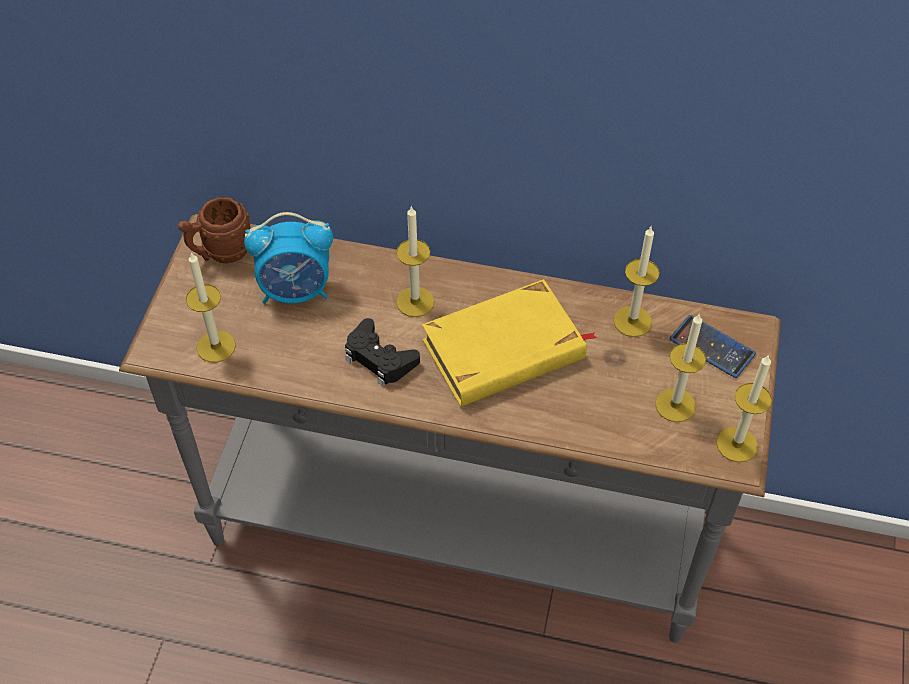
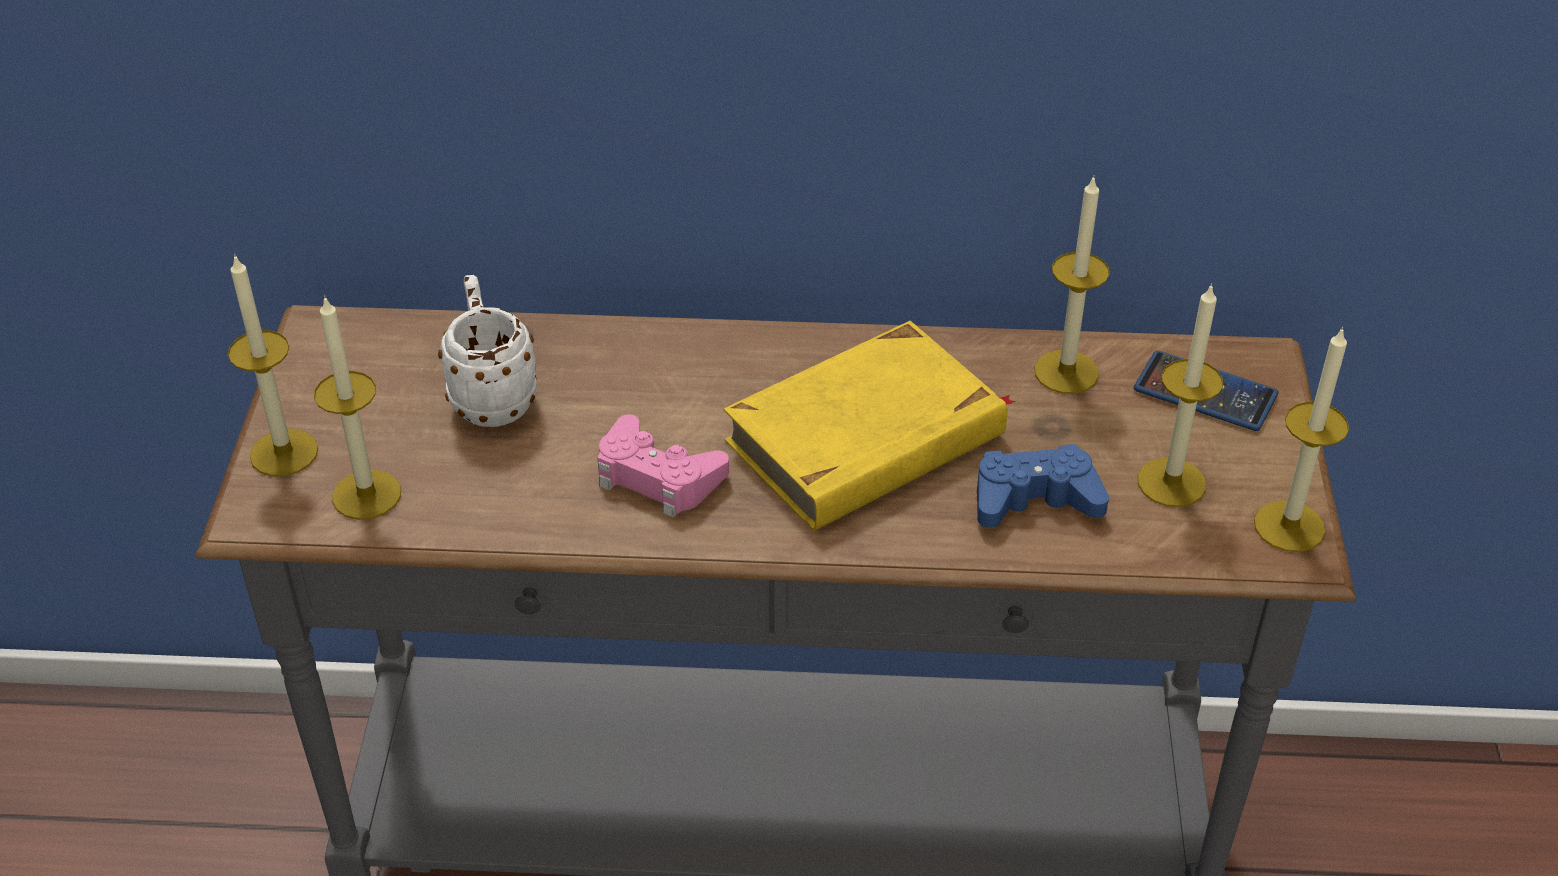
camera: 10 degrees left, 10 degrees down
(220, 252) = (347, 355): brown mug -> none
(296, 290) = (491, 395): alarm clock -> white mug
(379, 358) = (657, 477): black game controller -> pink game controller
(415, 302) = (698, 387): candle -> candle (284, 453)
(592, 404) = (1034, 499): none -> blue game controller

